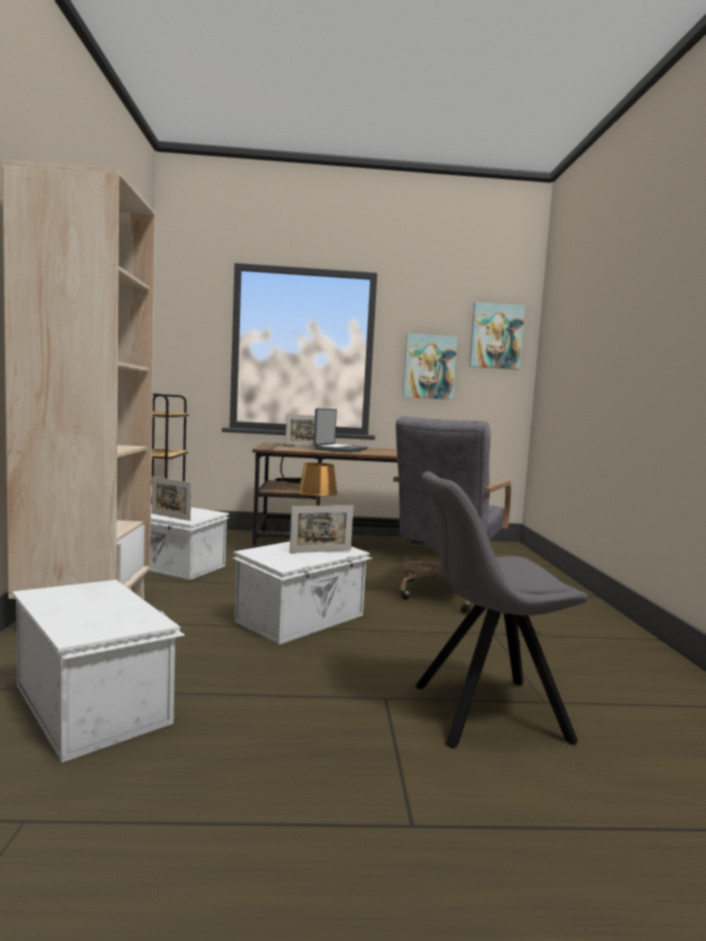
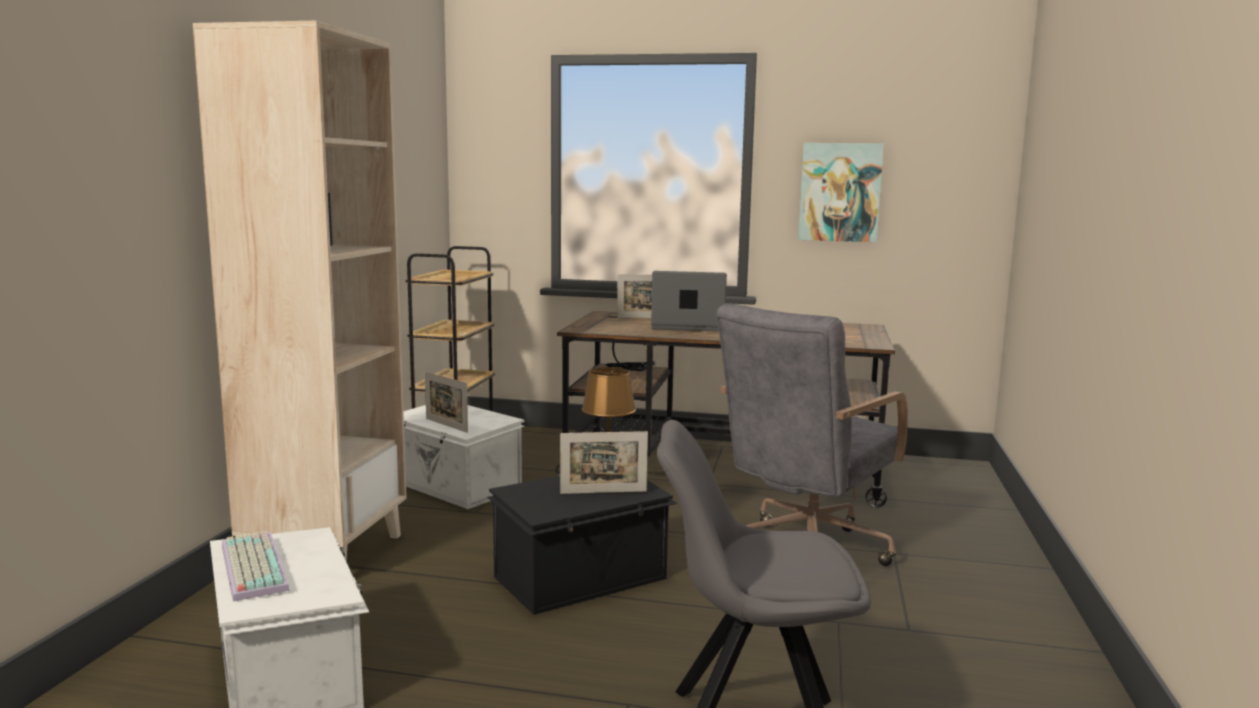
camera: 15 degrees right, 5 degrees up
(63, 607) = (250, 566): none -> keyboard
(302, 619) = (582, 578): white storage box -> black storage box
(339, 449) = (688, 326): laptop -> laptop turned 120 degrees counterclockwise
(496, 336) = (949, 139): picture -> none

